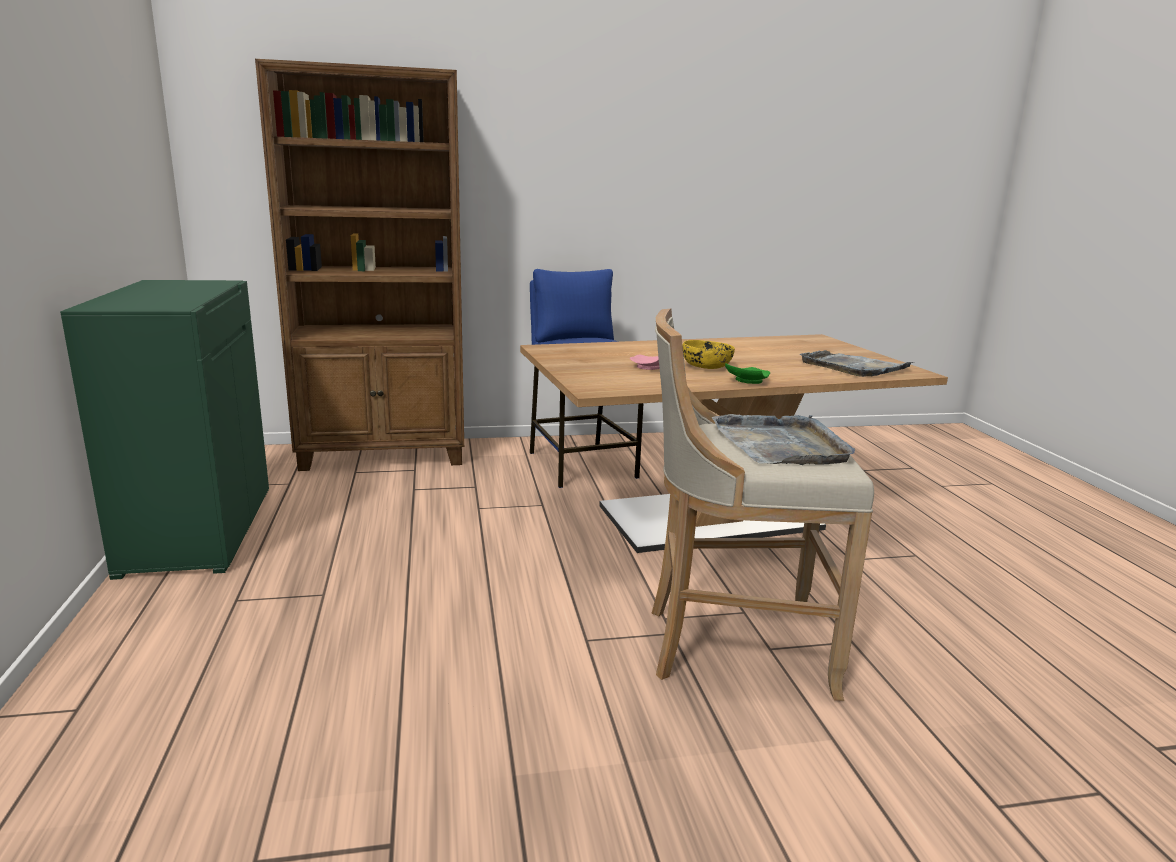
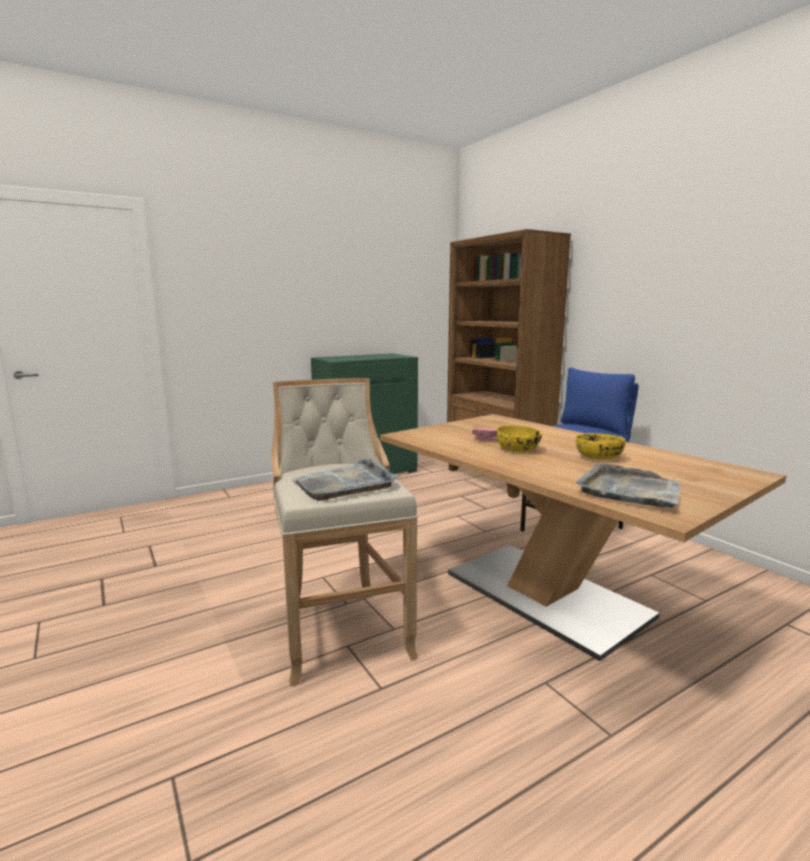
camera: 70 degrees right, 5 degrees down
(746, 381) = (490, 461): green plate -> none
(751, 354) = (598, 457): none -> yellow bowl

